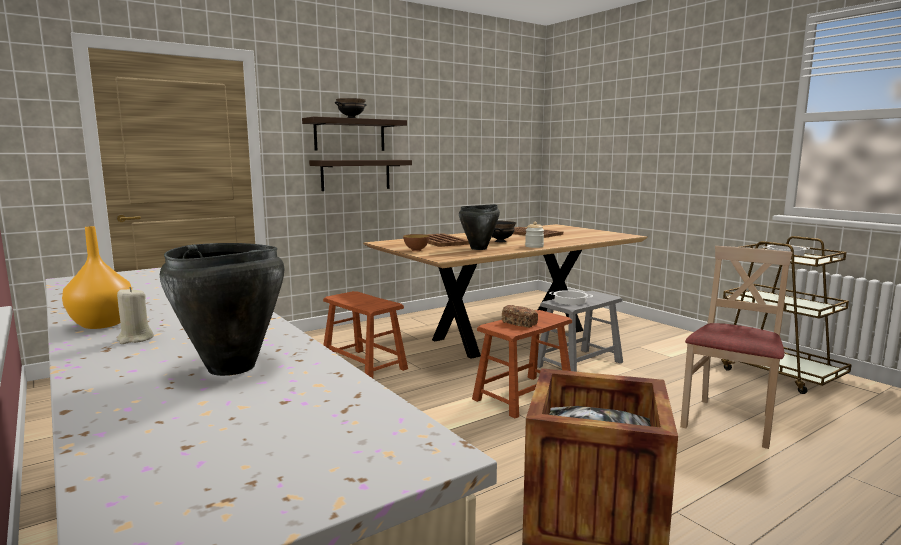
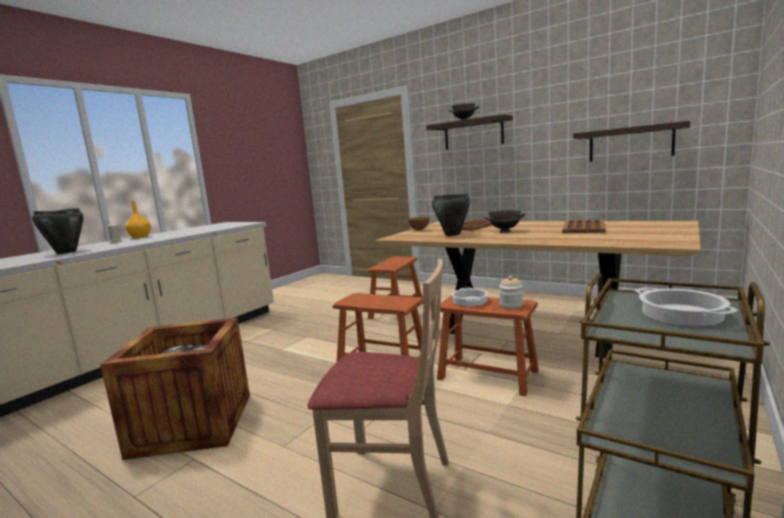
camera: 70 degrees right, 0 degrees up
(355, 175) = (478, 166): shelf -> shelf (630, 143)
(519, 323) = (370, 300): bread -> none
(534, 246) = (494, 239): jar -> jar (511, 305)
(579, 364) = (488, 375): grey stool -> brown stool

